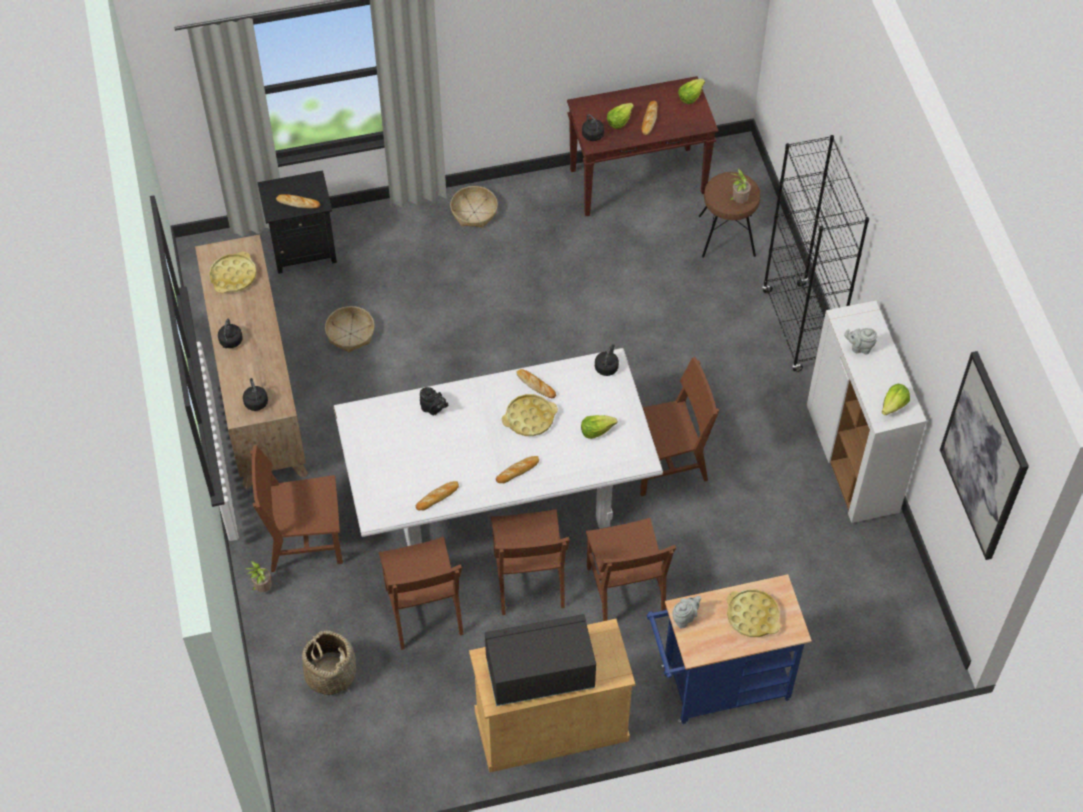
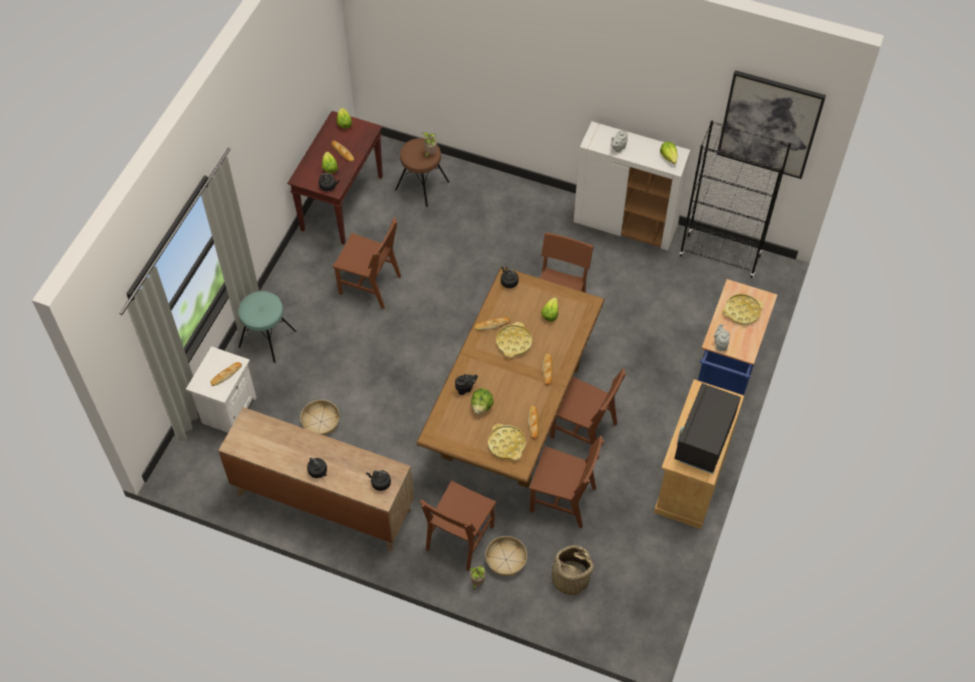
camera: 55 degrees left, 0 degrees up
(233, 276) = (264, 441): yellow tray -> yellow tray (506, 444)
(303, 249) = (228, 410): black nightstand -> white nightstand
(412, 227) = (267, 339): none -> turquoise stool
(422, 437) = (482, 406): none -> lettuce
(474, 212) = (286, 299): basket -> basket (505, 559)
(499, 495) = (511, 411): white dining table -> brown dining table
(625, 590) = (628, 385): brown chair -> brown chair (370, 285)
(799, 328) = (517, 193): black bookcase -> black bookcase (720, 256)

